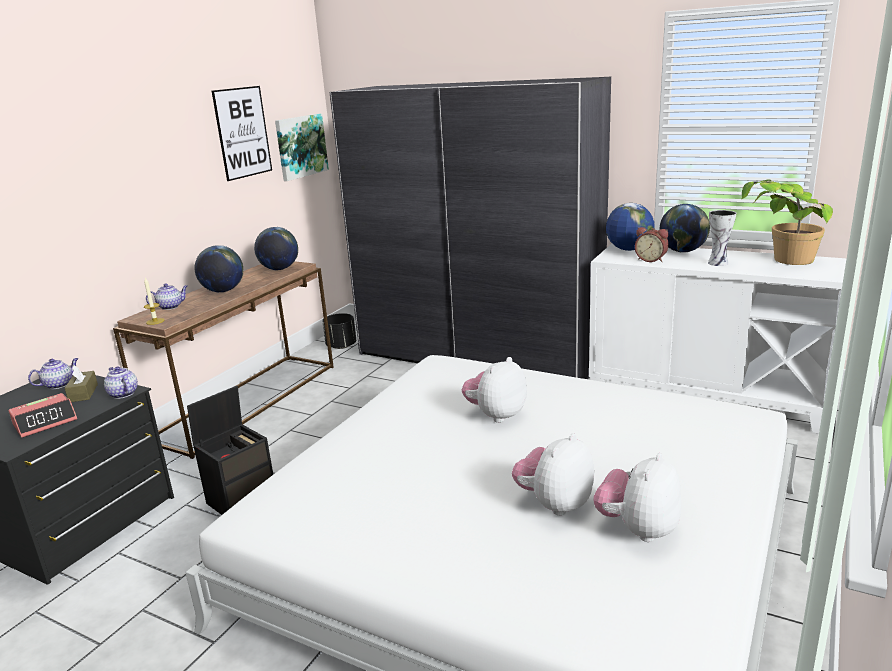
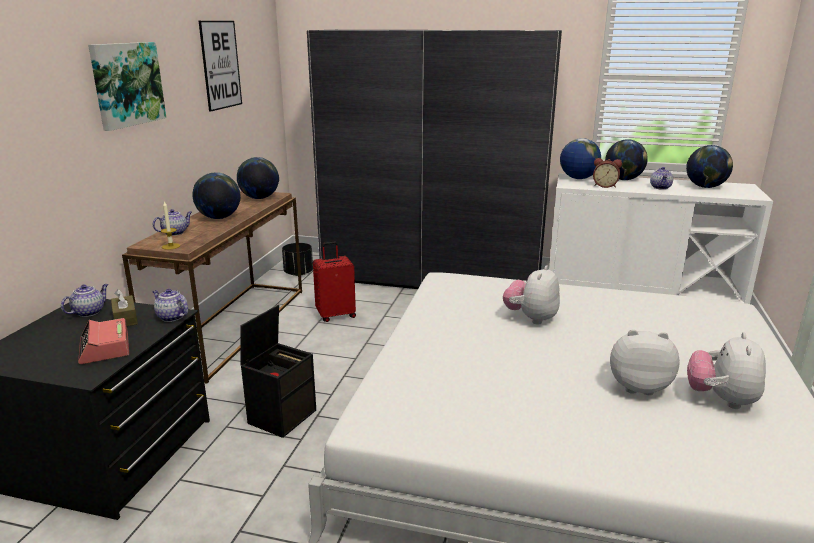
camera: 15 degrees left, 0 degrees up
(45, 422) = (105, 348): alarm clock -> alarm clock turned 120 degrees clockwise
(300, 146) = (261, 83): picture -> picture (127, 84)
(353, 394) = (336, 315): none -> red suitcase
(554, 504) = (637, 386): plush toy -> plush toy turned 75 degrees clockwise
(719, 263) = (661, 187): vase -> teapot
(778, 263) = (705, 187): potted plant -> globe

